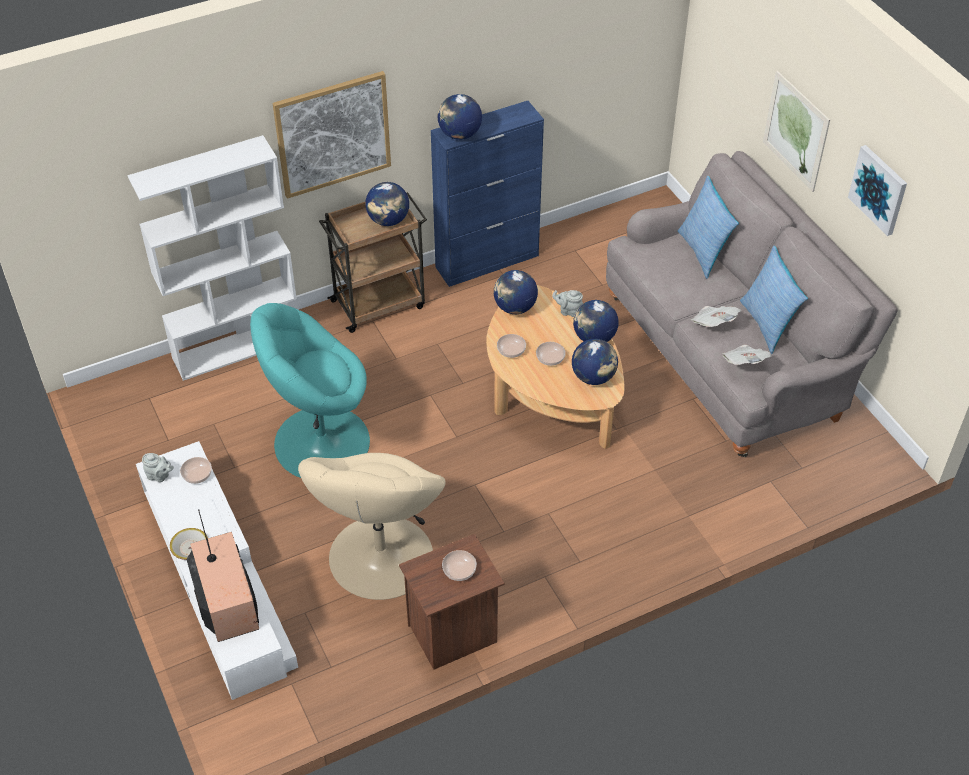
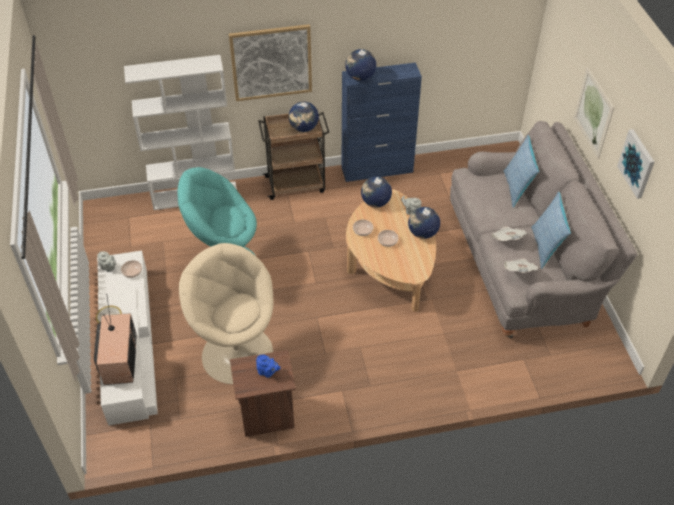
camera: 15 degrees right, 0 degrees up
(380, 558) = (236, 353): beige armchair -> beige armchair turned 105 degrees clockwise
(458, 570) = (268, 372): bowl -> blue teapot
(593, 377) = (413, 260): globe -> none

